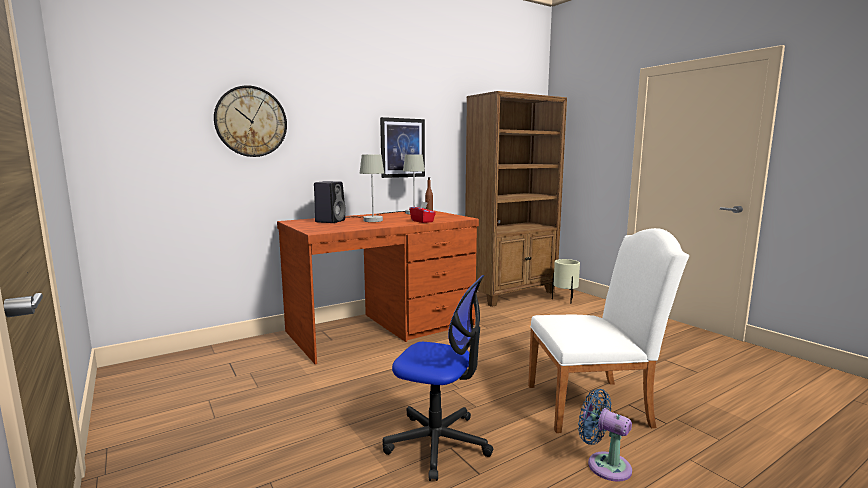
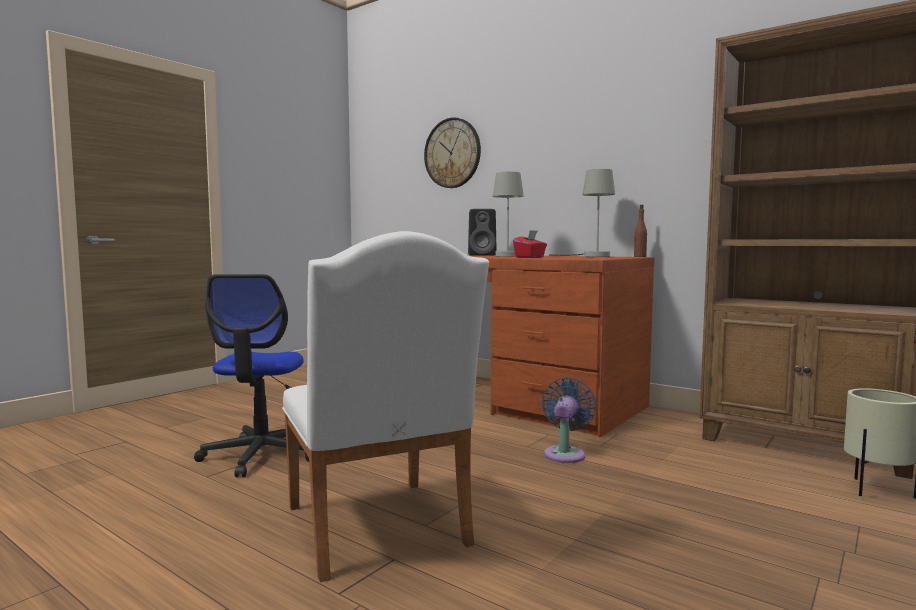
camera: 70 degrees right, 5 degrees down
(402, 148) = (616, 164): picture -> none
(604, 464) = (216, 538): blue fan -> blue fan (565, 453)

